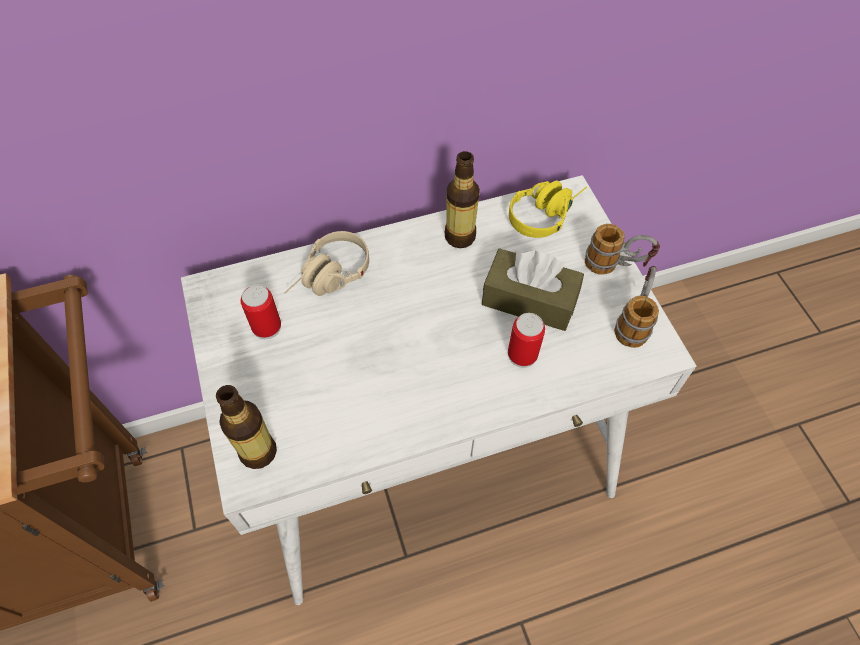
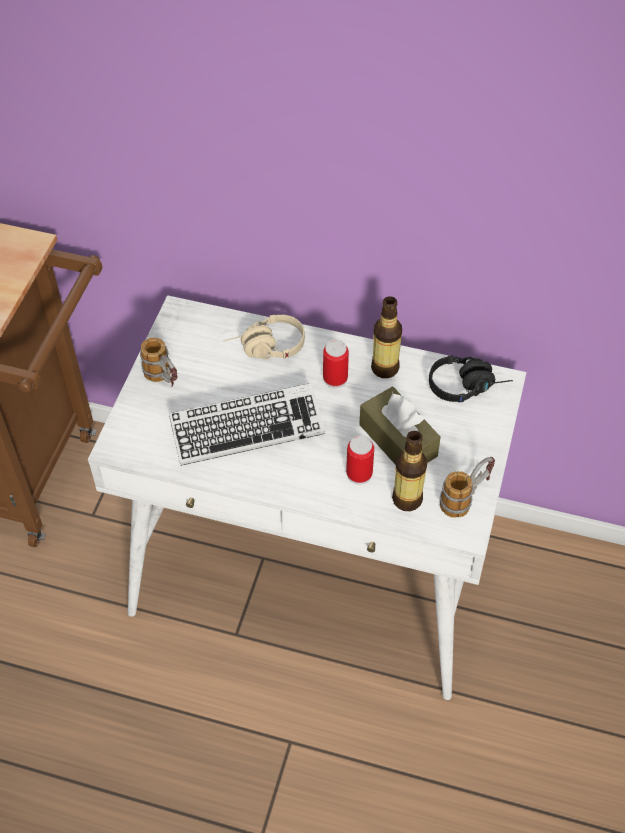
camera: 35 degrees right, 5 degrees down
(258, 452) = (134, 434): bottle -> bottle (407, 499)
(267, 327) = (198, 359): can -> can (335, 379)
(376, 373) = (247, 429): none -> keyboard
(545, 213) = (468, 385): yellow headphones -> black headphones
(615, 266) = (487, 452): mug -> mug (164, 380)

